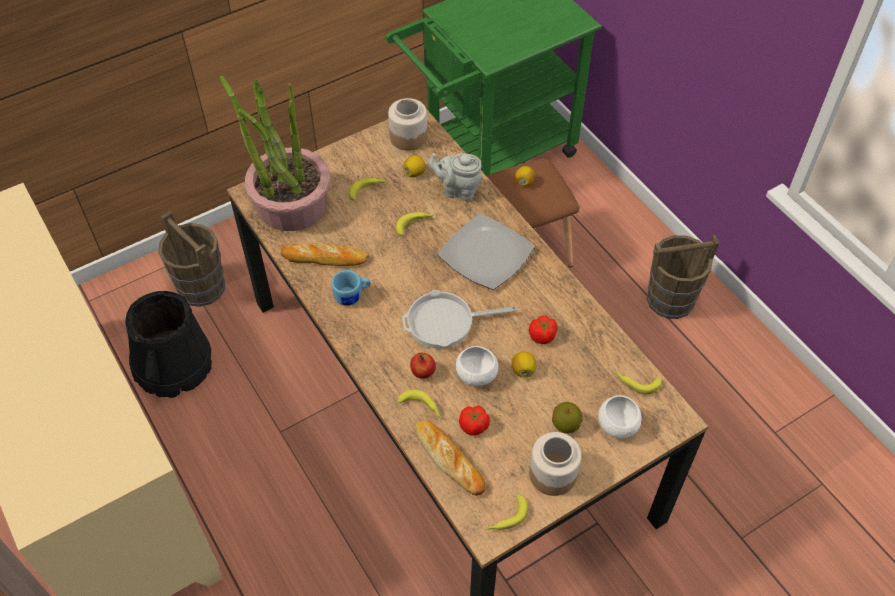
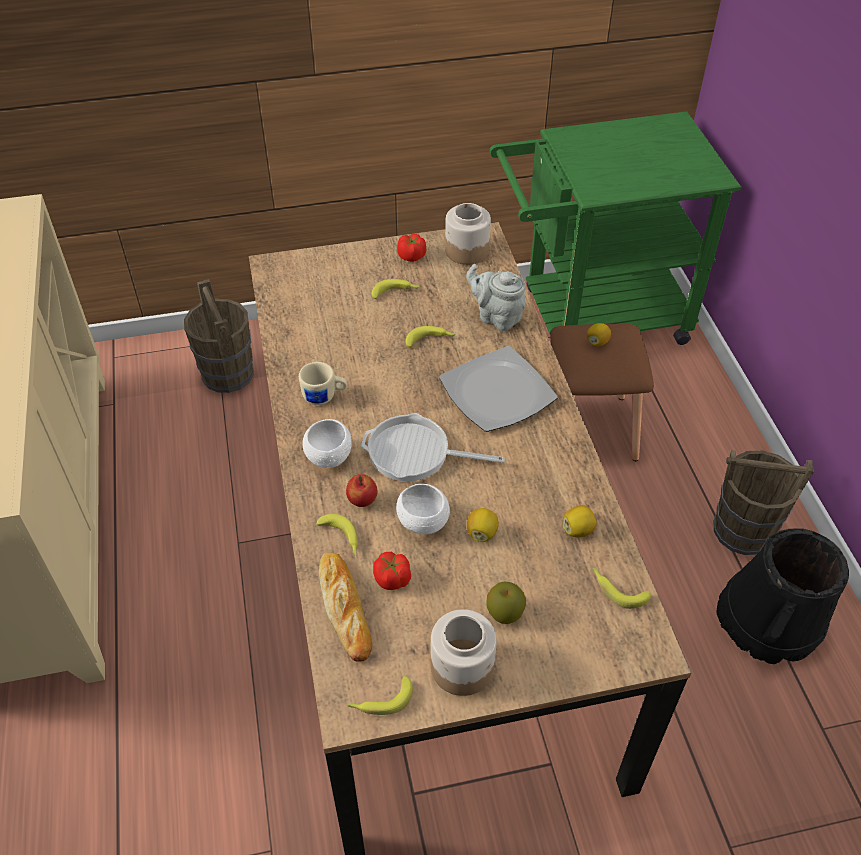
camera: 20 degrees right, 5 degrees down
(173, 364) = (163, 441): black bucket -> black bucket (769, 620)
(291, 204) = (306, 286): potted plant -> none
(325, 258) = (315, 349): bread -> none
(352, 296) = (324, 396): blue mug -> beige mug
(414, 173) = (456, 288): lemon -> lemon (578, 530)
(542, 336) = (523, 500): tomato -> tomato (412, 256)
(617, 426) = (570, 634): white bowl -> white bowl (328, 457)

